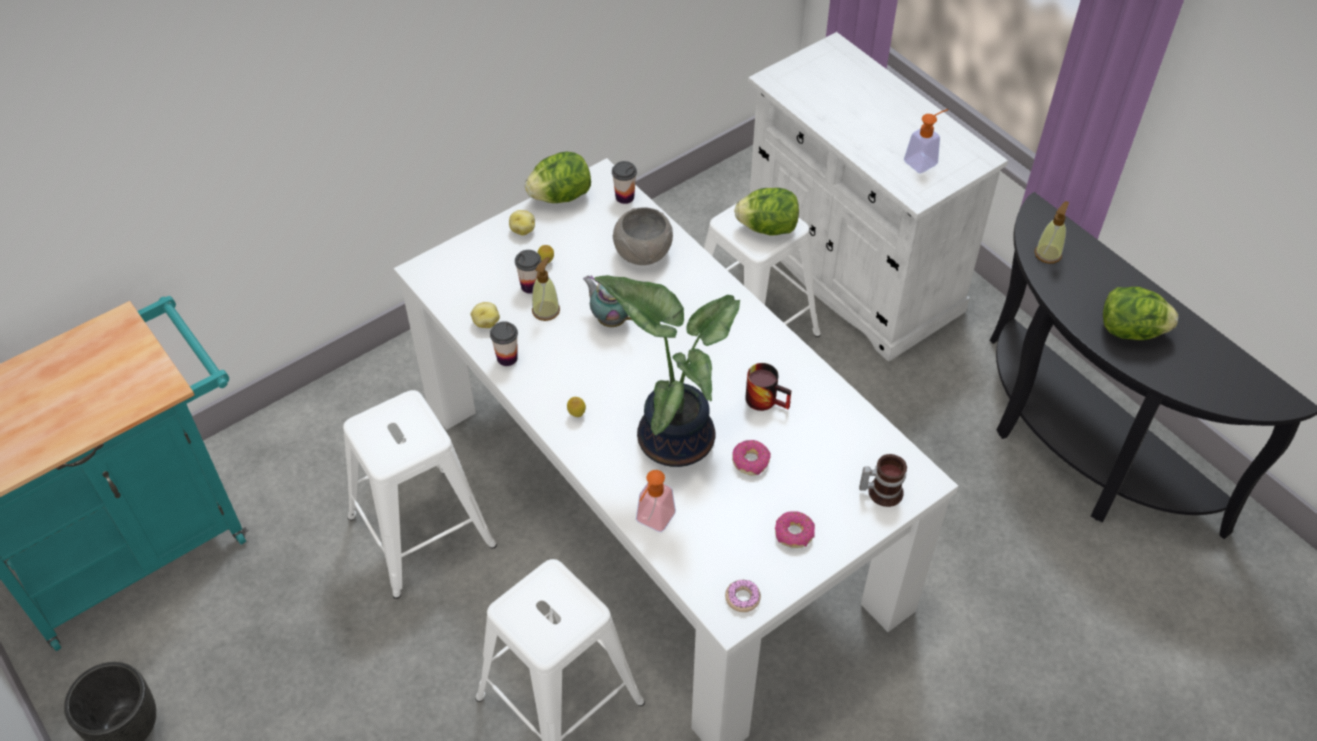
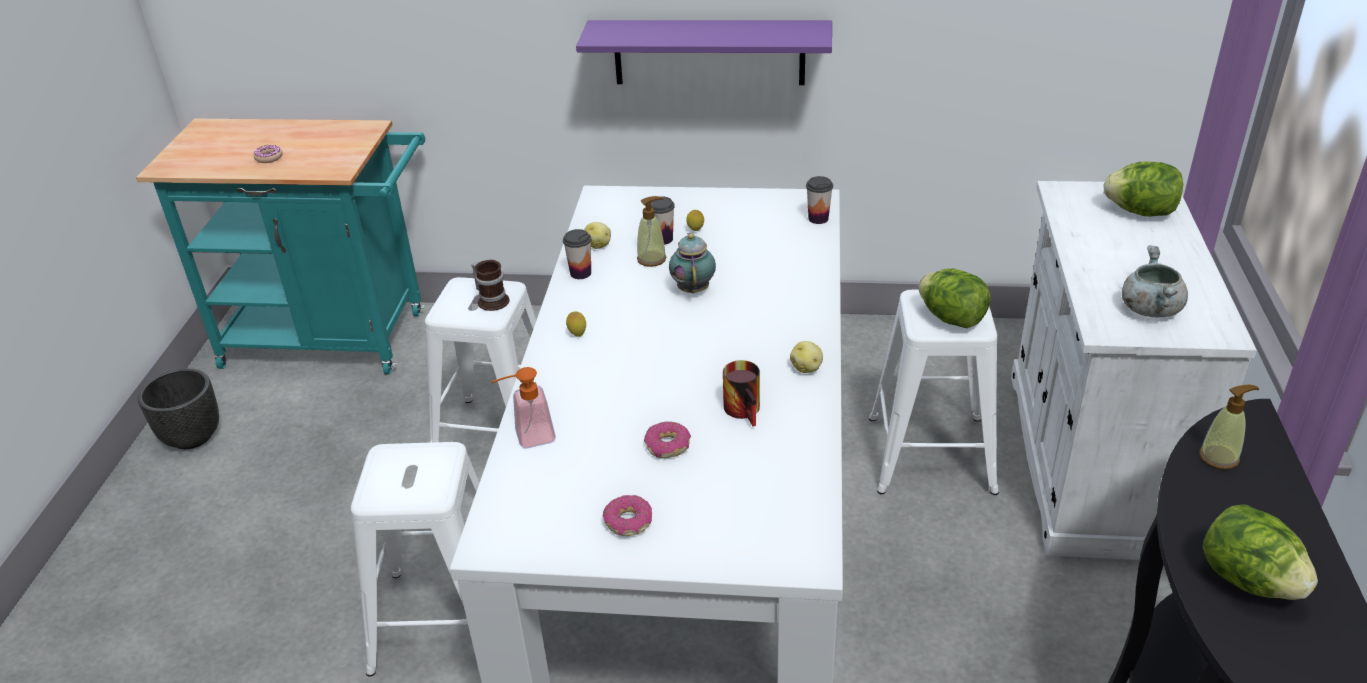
camera: 45 degrees right, 15 degrees down
(430, 83) = (709, 52): none -> purple shelf
(523, 229) = (707, 203): potato -> potato (806, 367)
(561, 196) = (766, 196): lettuce -> lettuce (1140, 212)
(642, 254) = (780, 260): grey bowl -> none
(674, 436) = (631, 391): potted plant -> none
(742, 598) = (517, 539): donut -> donut (269, 158)
(881, 490) = (756, 542): mug -> mug (492, 300)
(924, 160) = (1149, 308): soap dispenser -> grey cooking pot

